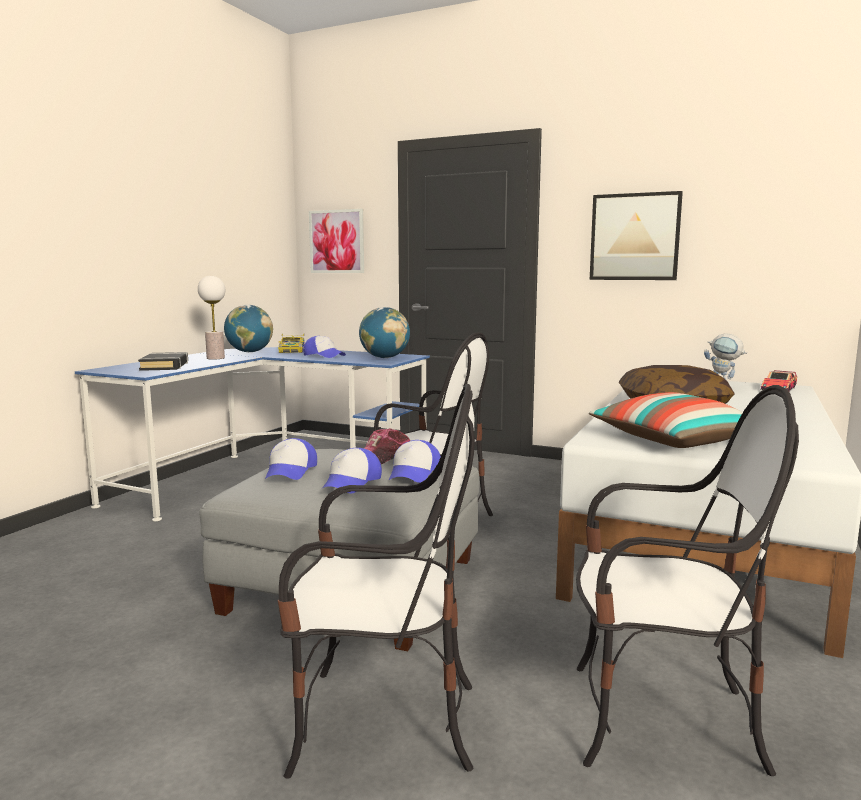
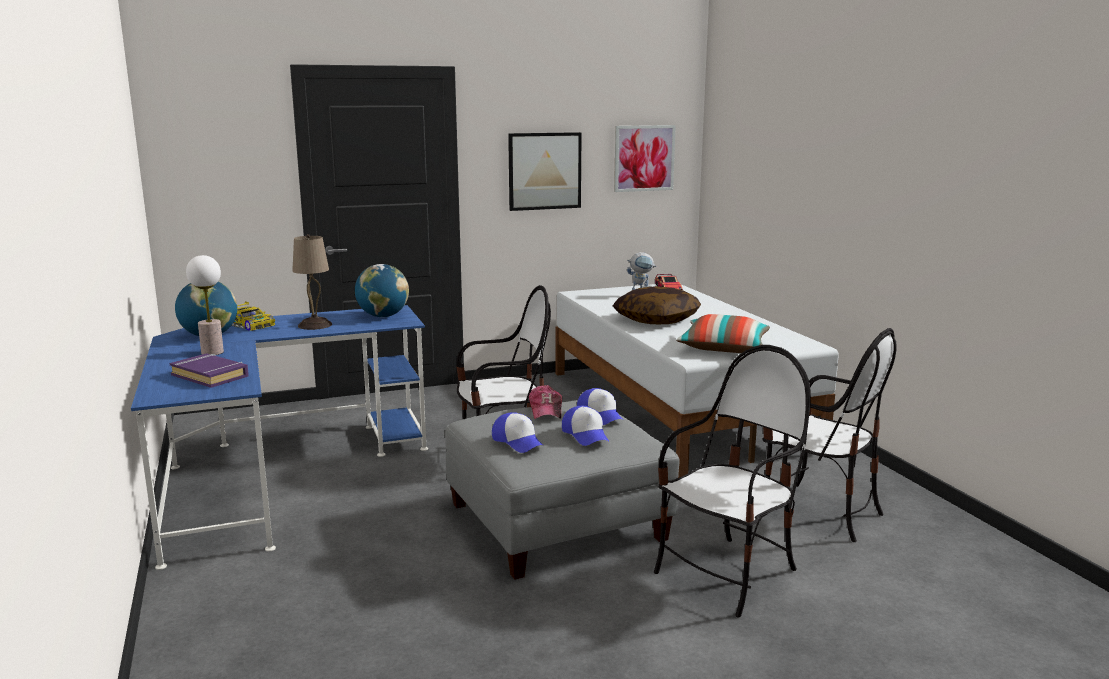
camera: 45 degrees left, 5 degrees up
(165, 366) = (210, 376): black book -> purple book
(324, 355) = (314, 325): cap -> beige table lamp
(337, 241) = (210, 179): picture -> picture (644, 158)
(661, 721) = (818, 513): chair -> chair turned 75 degrees clockwise

